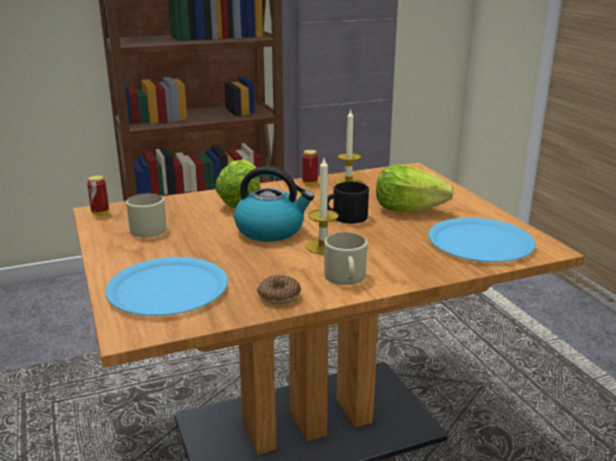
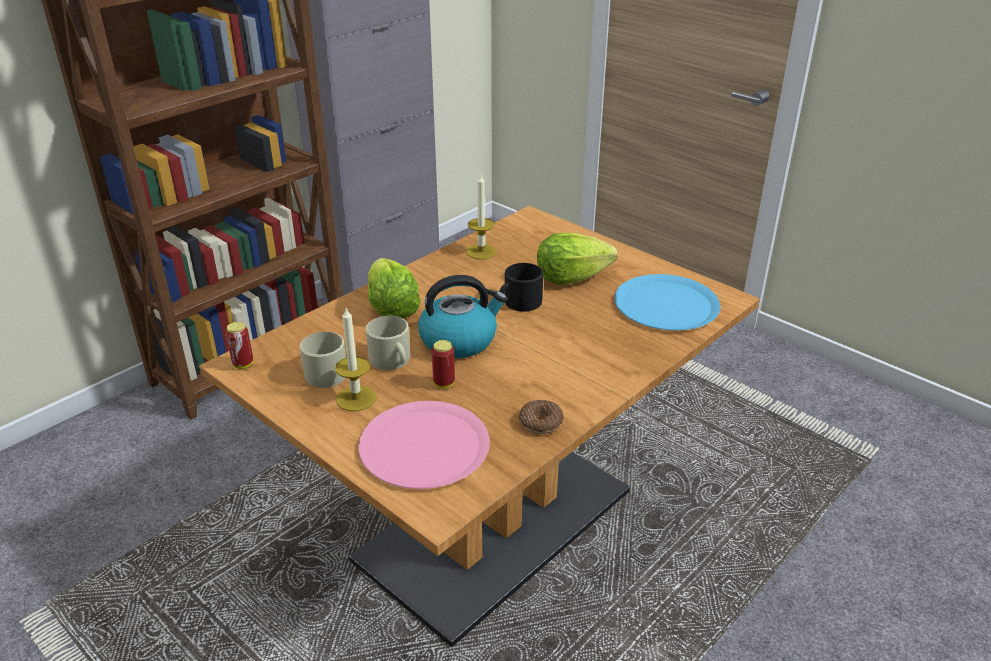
camera: 25 degrees left, 10 degrees up
(167, 288) = (424, 446): blue plate -> pink plate
(310, 183) = (442, 262): can -> can (444, 383)
(323, 246) = (529, 348): candle -> candle (356, 398)
(346, 277) = (582, 382): beige mug -> beige mug (392, 360)

